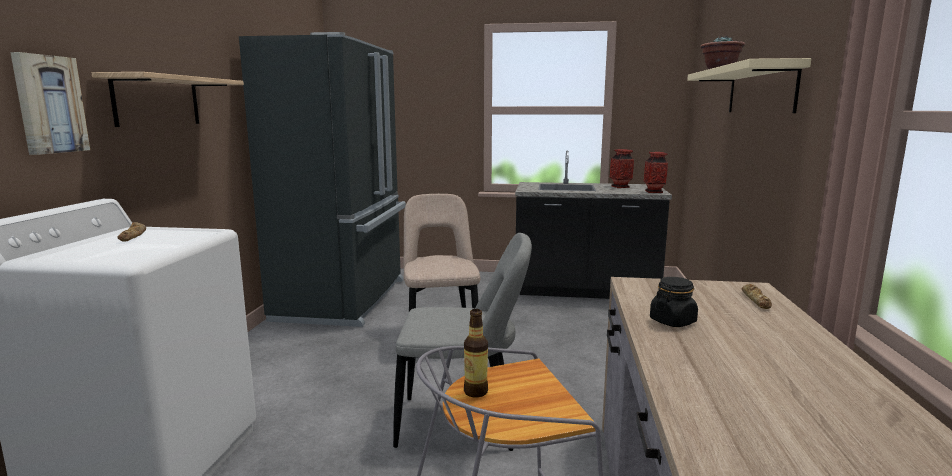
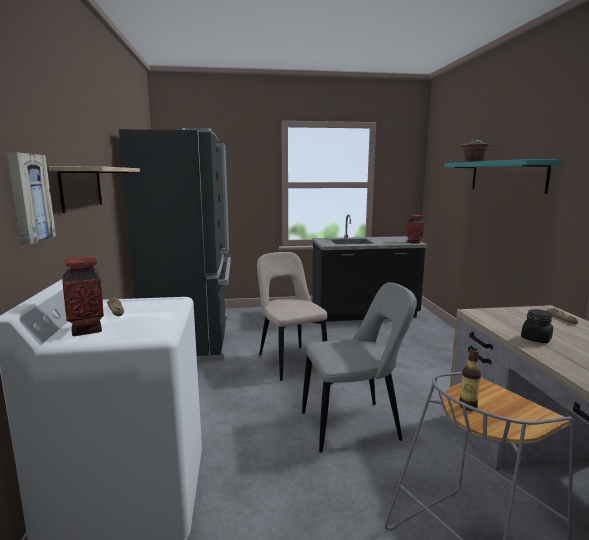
camera: 15 degrees left, 0 degrees up
(620, 187) = (386, 239): vase -> vase (87, 330)
(760, 90) = (506, 176): beige shelf -> turquoise shelf

